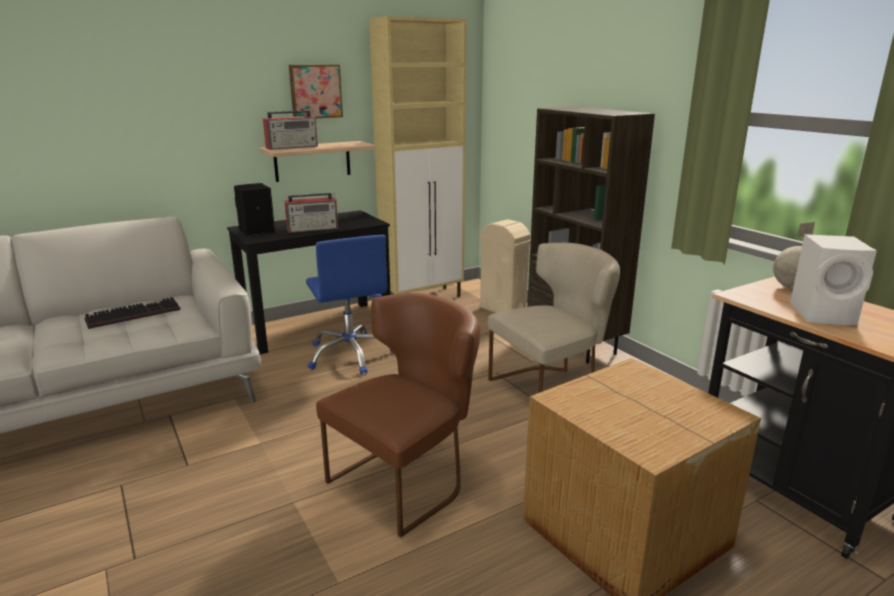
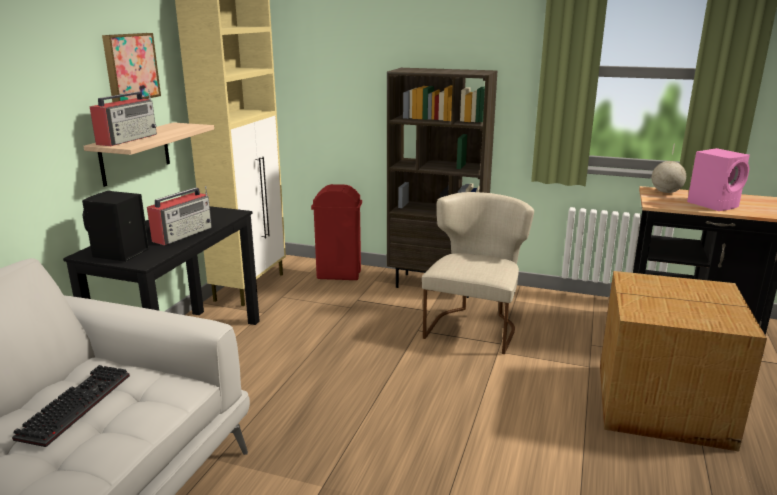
camera: 40 degrees left, 0 degrees up
(350, 354) = (268, 365): blue office chair -> none
(407, 479) = (493, 445): brown chair -> none
(502, 309) = (338, 275): beige trash can -> red trash can
(825, 314) = (714, 204): white speaker -> pink speaker

